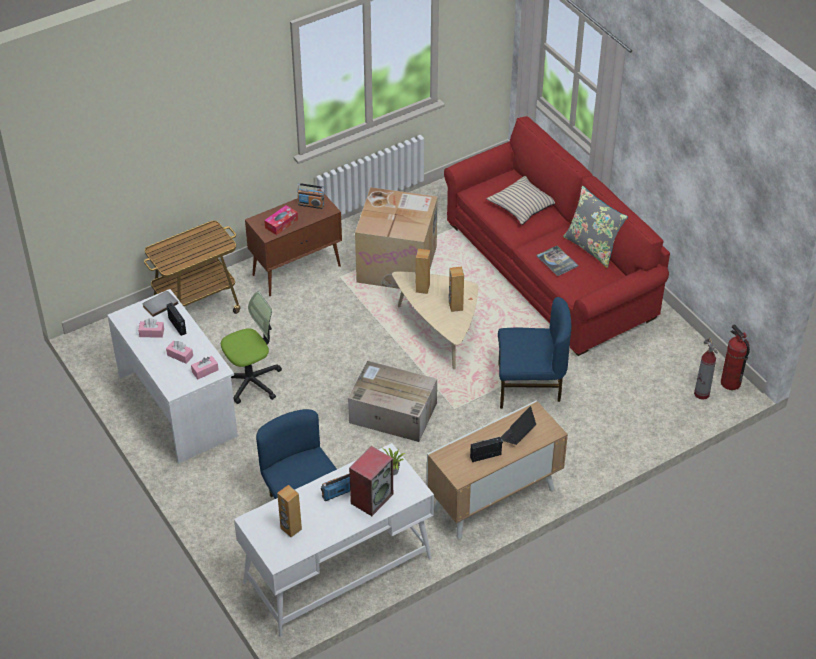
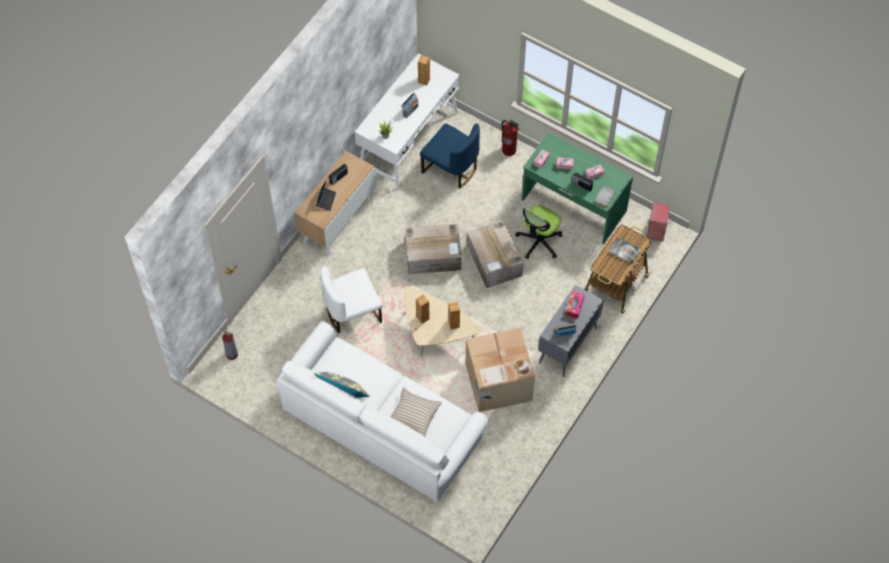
camera: 155 degrees right, 15 degrees up
(178, 405) = (573, 206): white desk -> green desk
(297, 270) = (567, 346): brown cabinet -> grey cabinet
(320, 380) = (495, 261): none -> cardboard box
(371, 498) = (389, 115): speaker -> speaker (656, 231)
(529, 386) = (352, 312): blue chair -> white chair
(551, 270) = (381, 425): red sofa -> white sofa
(557, 261) = (363, 369): book -> book (624, 251)
(730, 383) = (214, 372): fire extinguisher -> fire extinguisher (509, 150)

